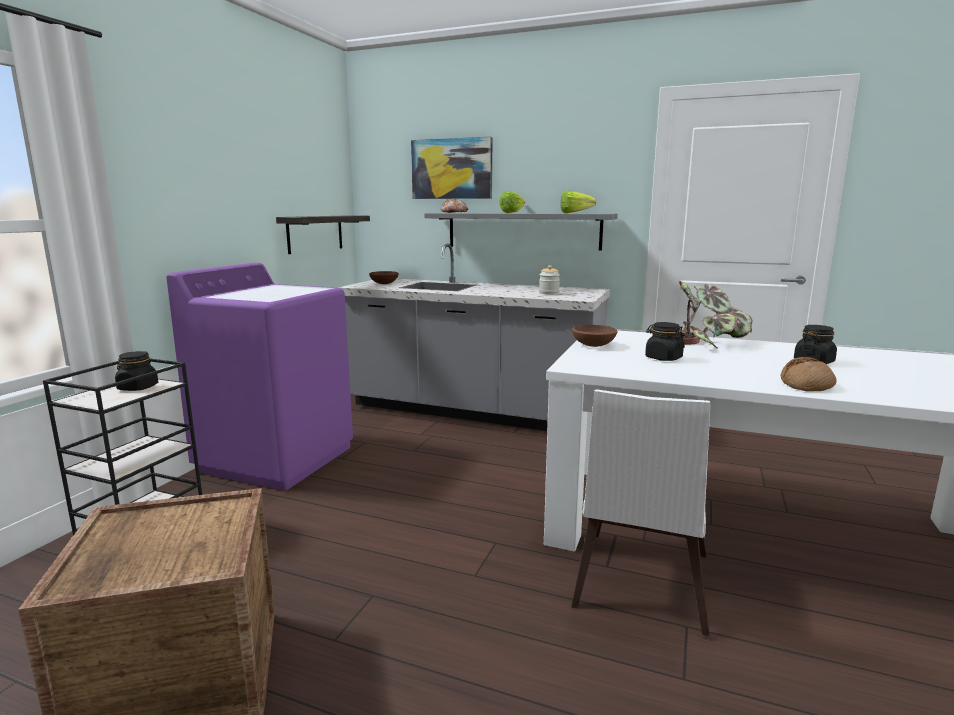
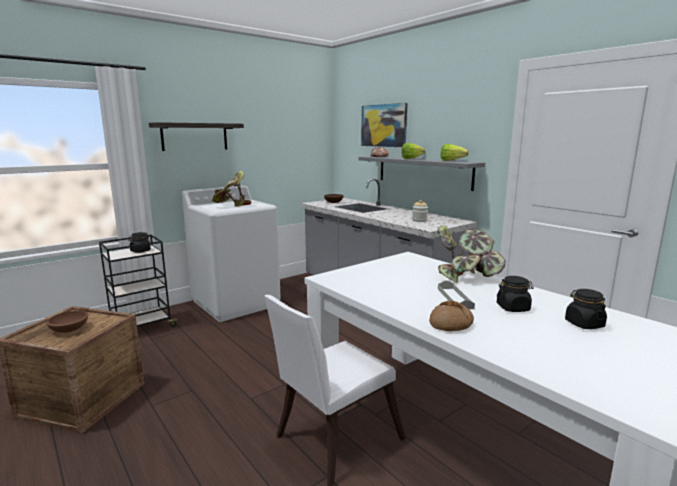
camera: 30 degrees right, 0 degrees up
(270, 292) = (231, 205): none -> potted plant
(277, 458) = (236, 303): purple washing machine -> white washing machine
(315, 233) = (296, 167): shelf -> shelf (195, 136)
(593, 345) = (376, 265): brown bowl -> brown bowl (68, 329)
(663, 358) = (399, 283): black jar -> black jar (584, 324)
(749, 362) = (454, 298): none -> grey tray

